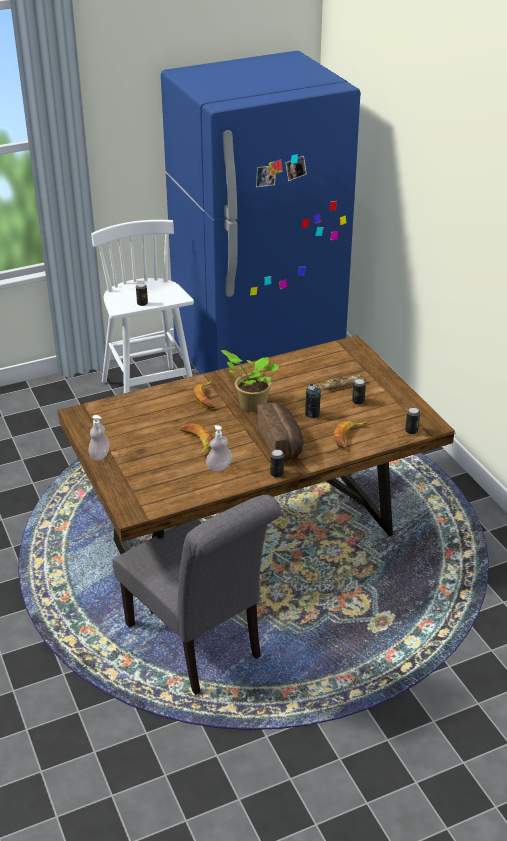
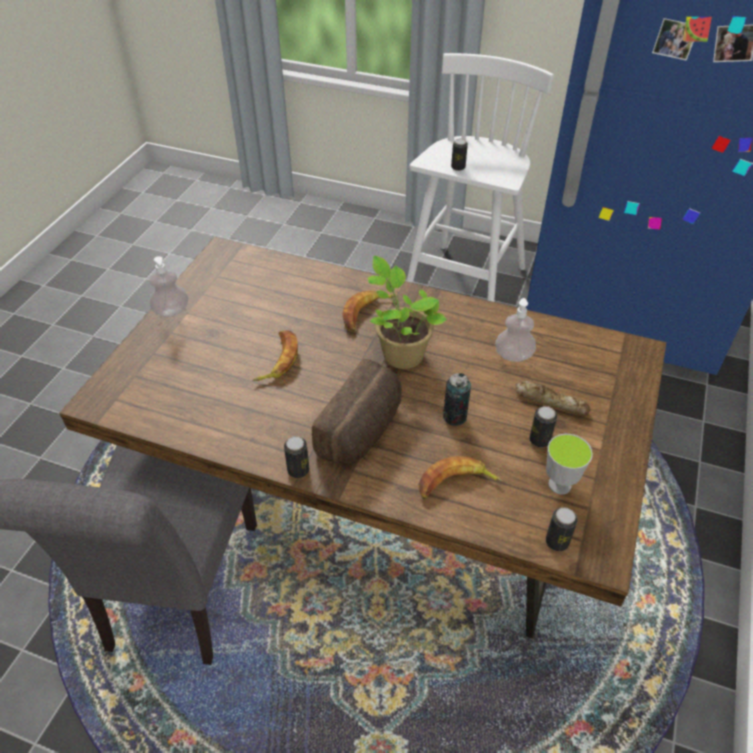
camera: 45 degrees right, 10 degrees up
(219, 467) = (254, 411): soap dispenser -> soap dispenser (513, 355)
(387, 412) = (559, 485): none -> cup

